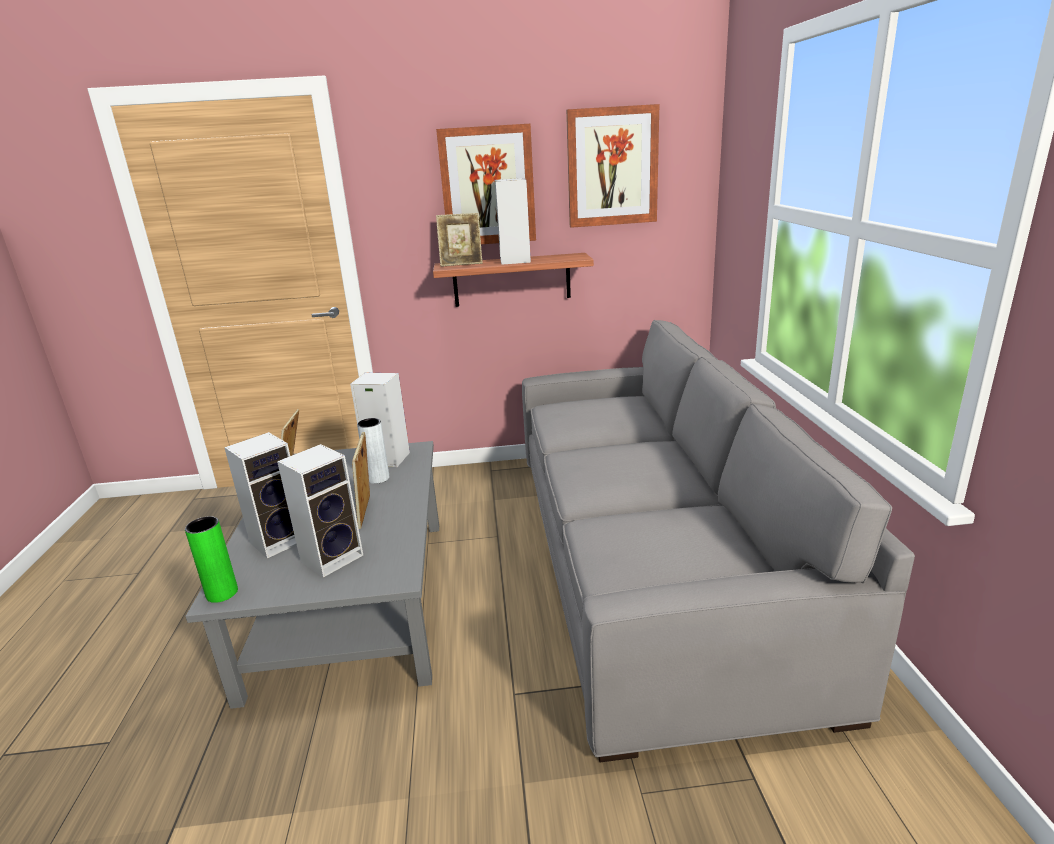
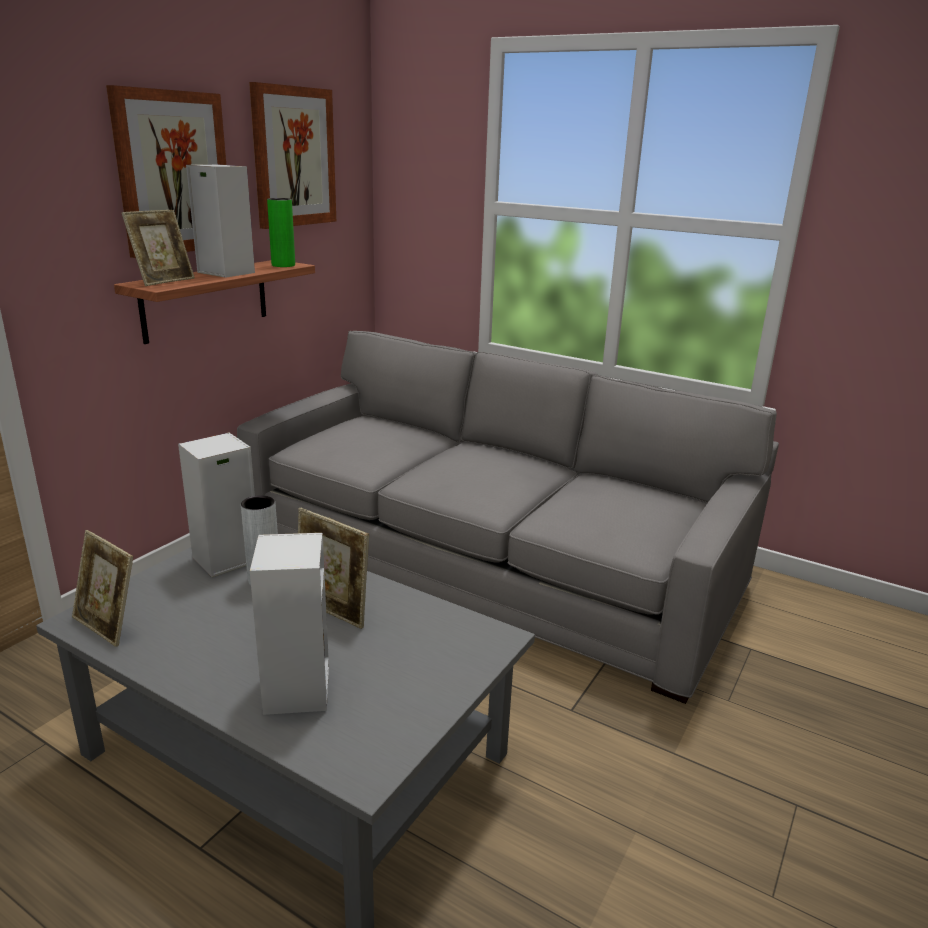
camera: 55 degrees left, 0 degrees up
(222, 593) = (360, 768): green vase -> green vase (283, 265)
(333, 556) = (397, 662): speaker -> none

